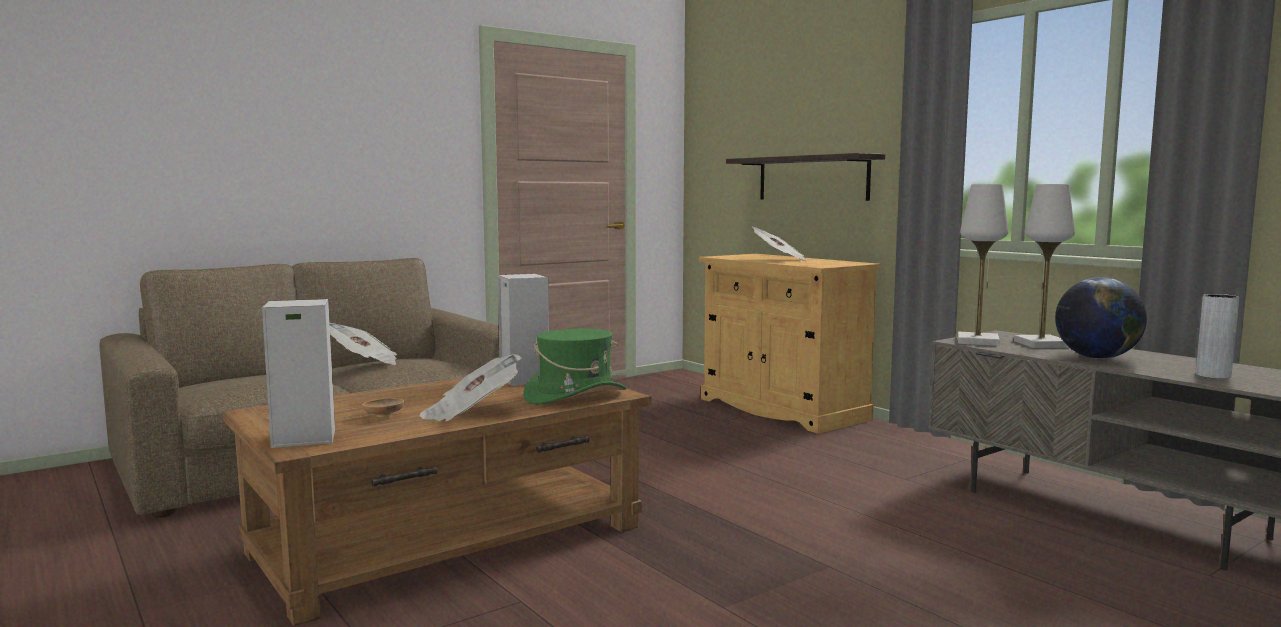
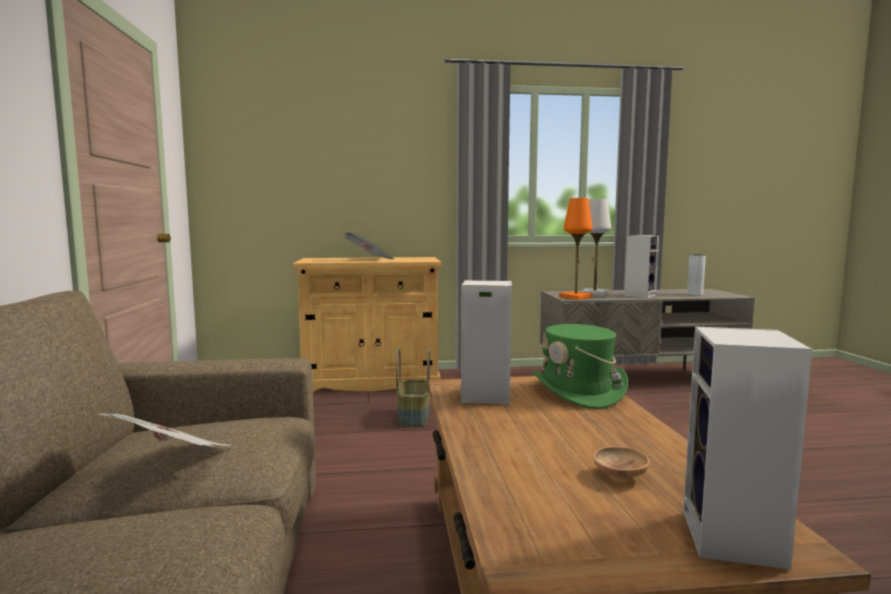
camera: 60 degrees left, 0 degrees up
(471, 414) = (634, 435): newspaper -> none
(715, 441) = (413, 417): none -> basket
(812, 178) = (359, 193): shelf -> none
(978, 341) = (575, 297): white table lamp -> orange table lamp
(1097, 358) = (640, 295): globe -> speaker

